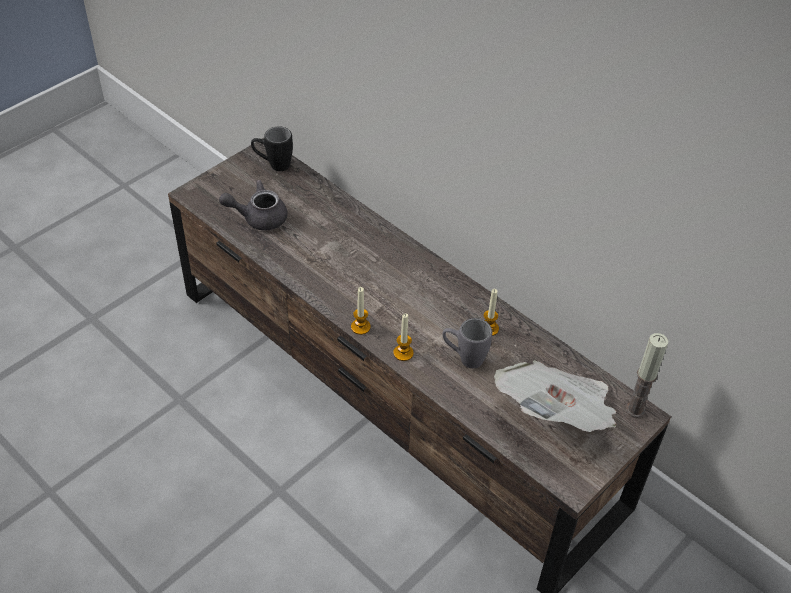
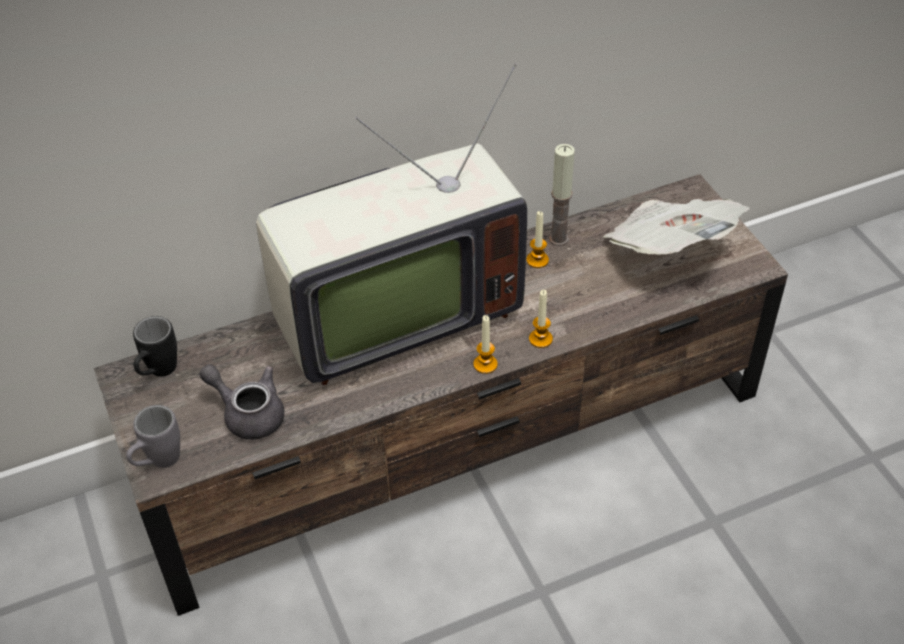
camera: 65 degrees left, 0 degrees up
(258, 217) = (248, 413): grey teapot -> grey teapot turned 105 degrees clockwise
(383, 259) = (390, 314): none -> television
(464, 358) = (569, 292): grey mug -> grey mug (158, 463)
(635, 410) = (684, 193): candle -> candle (559, 239)

